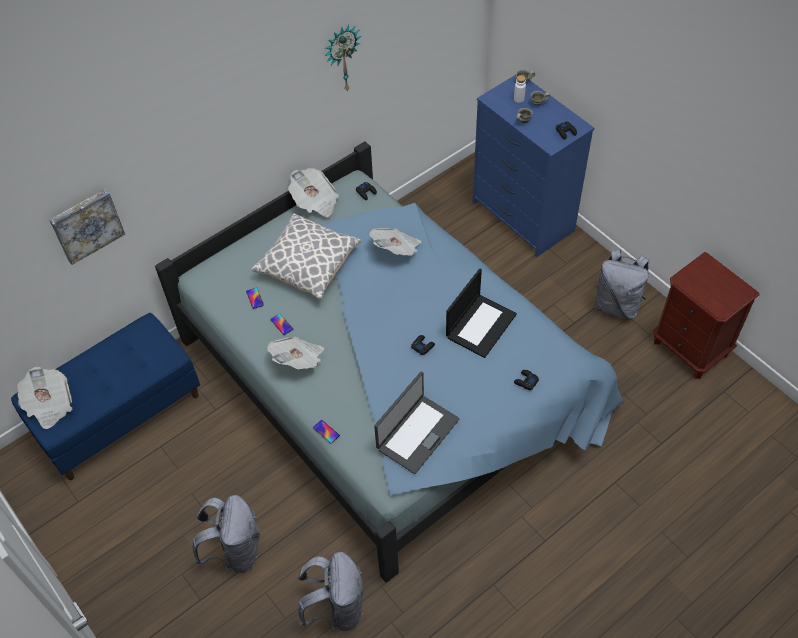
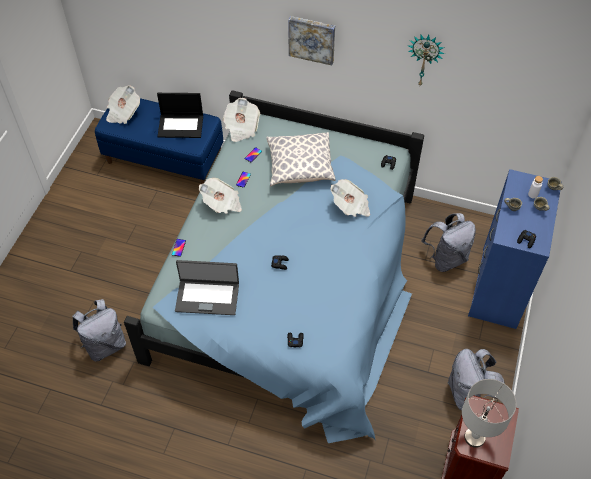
camera: 55 degrees right, 0 degrees up
(86, 225) = (195, 28): picture -> picture (312, 39)
(235, 551) = (111, 269): grey backpack -> grey backpack (446, 258)
(315, 202) = (355, 141): newspaper -> newspaper (241, 128)
(480, 325) = (323, 288): laptop -> laptop (181, 125)
(715, 298) = (474, 437): none -> grey table lamp

